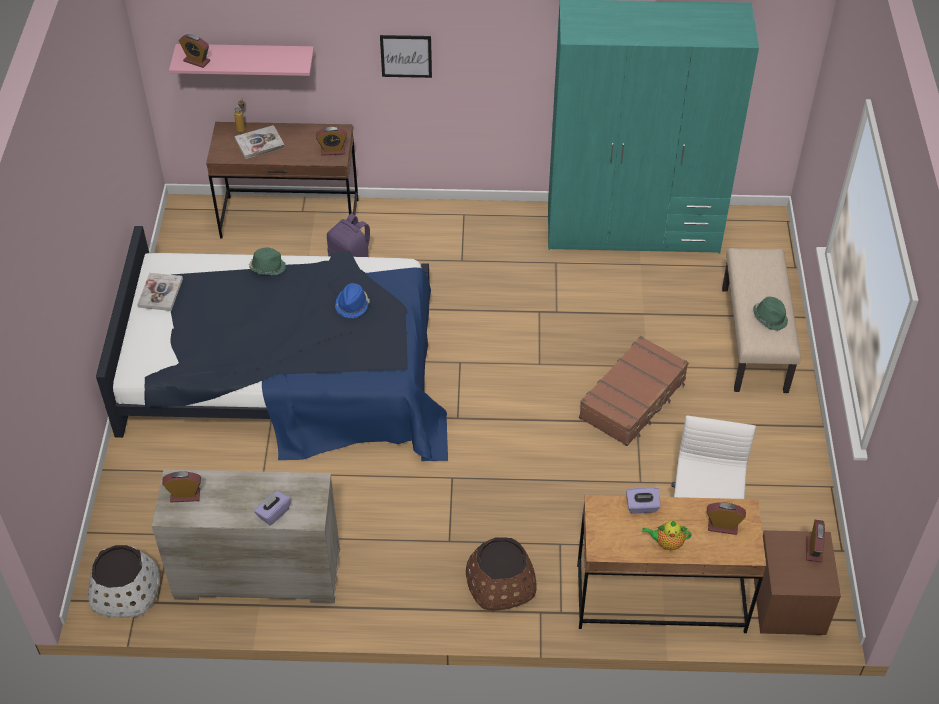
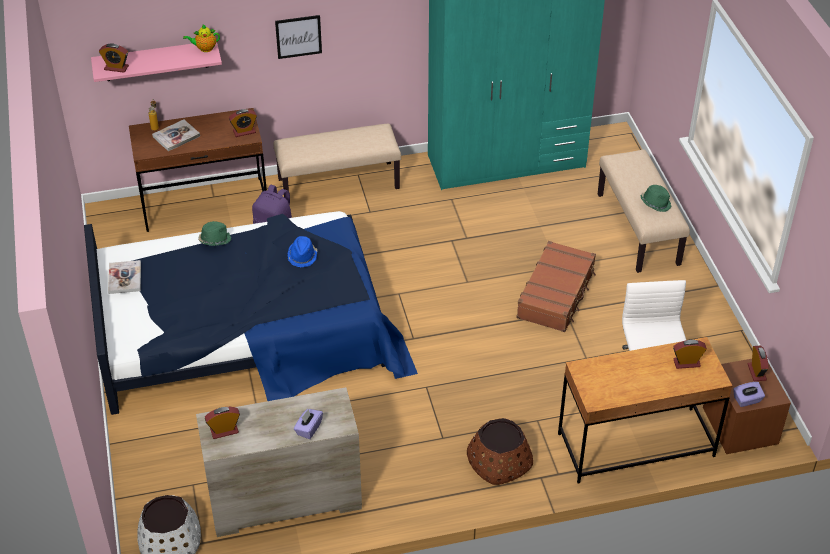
camera: 15 degrees left, 5 degrees down
(440, 221) = (339, 183): none -> beige bench
(642, 507) = (616, 361): purple tissue box -> purple tissue box (747, 400)
(667, 543) = (647, 385): teapot -> teapot (204, 49)

